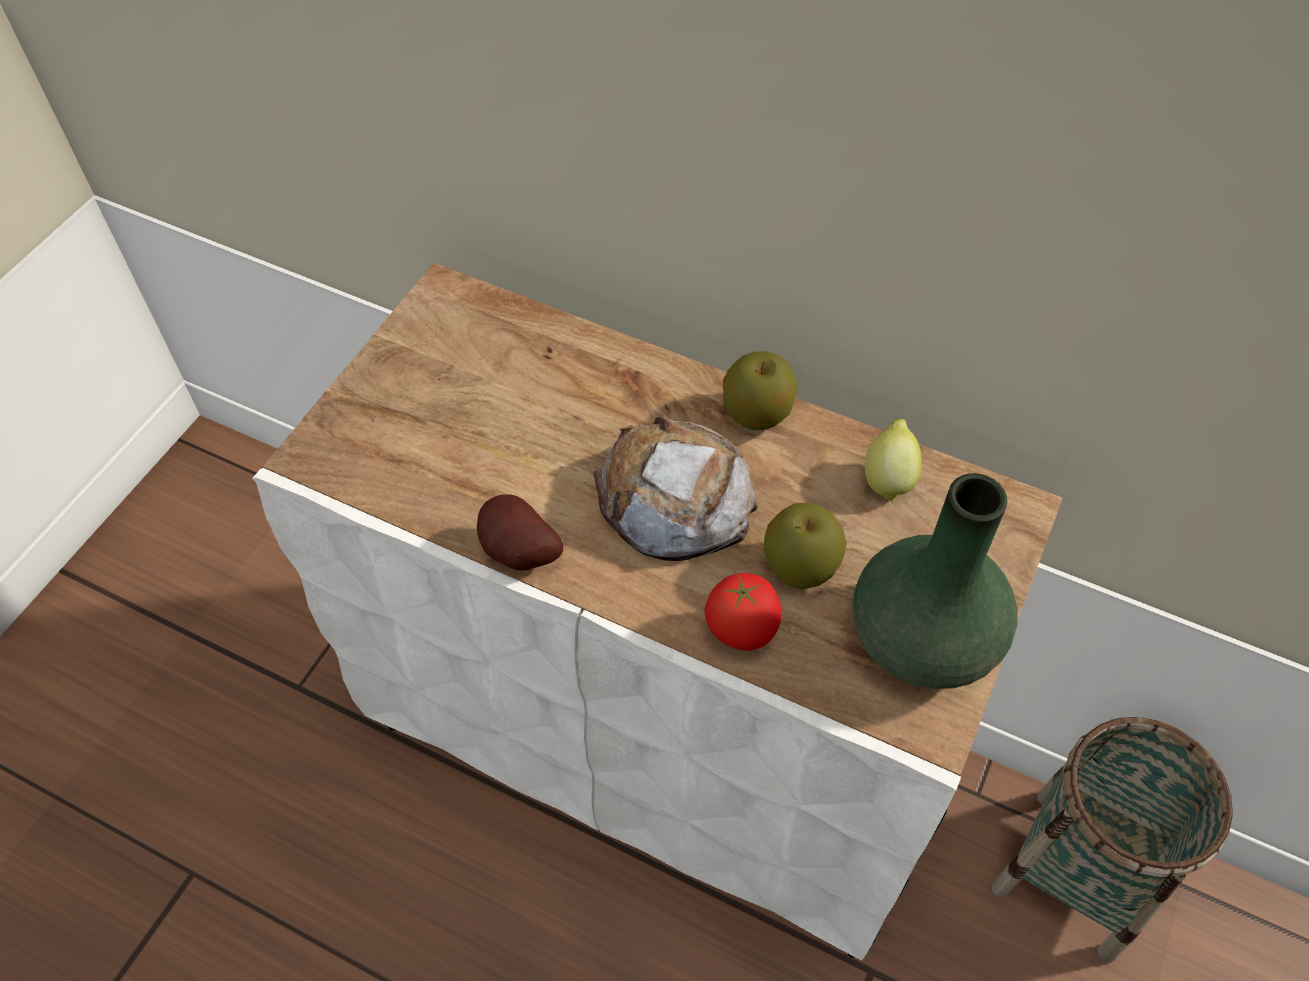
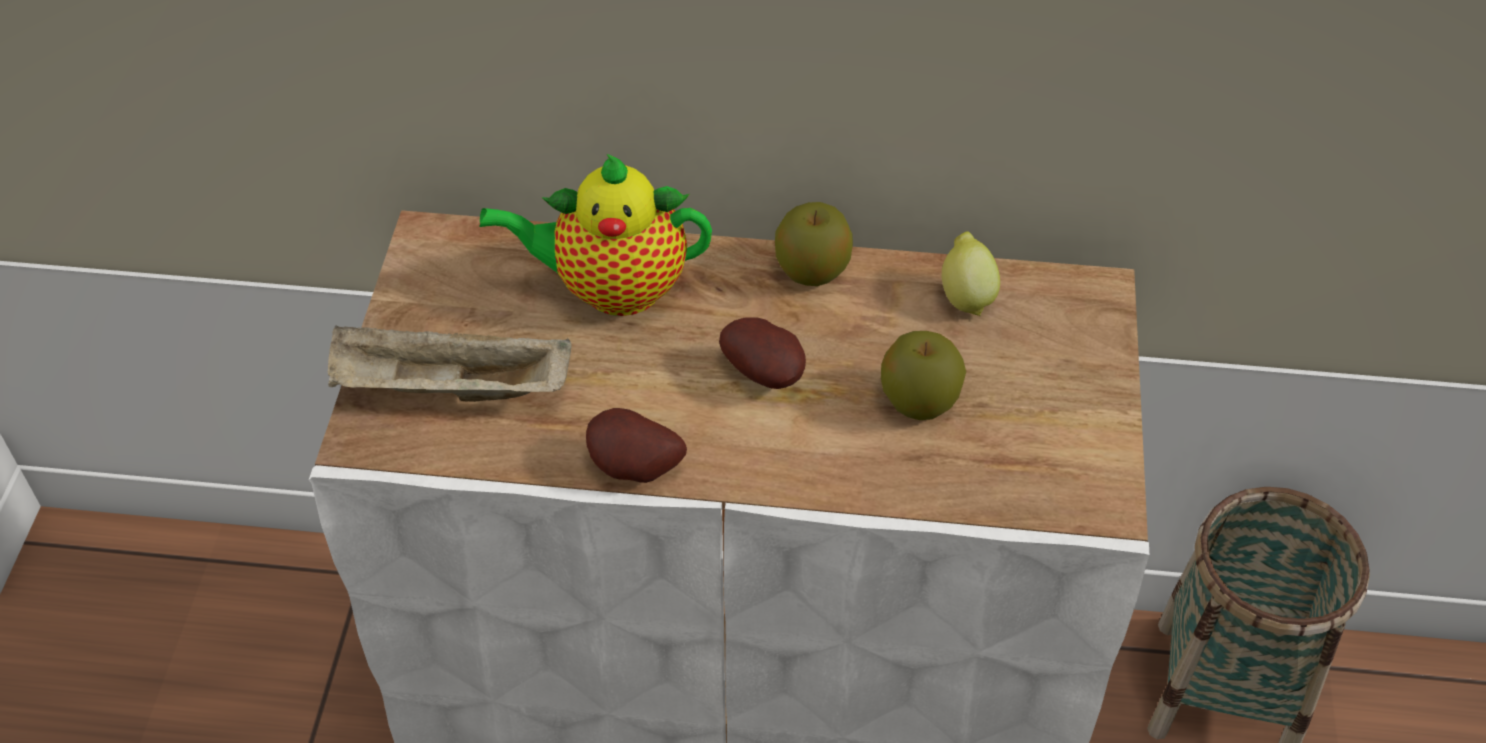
camera: 20 degrees left, 5 degrees down
(398, 433) = (449, 390): none -> beige tray
(574, 380) = (612, 288): none -> teapot
(673, 498) = (766, 373): bread -> potato
(741, 632) = (890, 477): tomato -> none
(924, 640) = (1064, 432): green vase -> none

